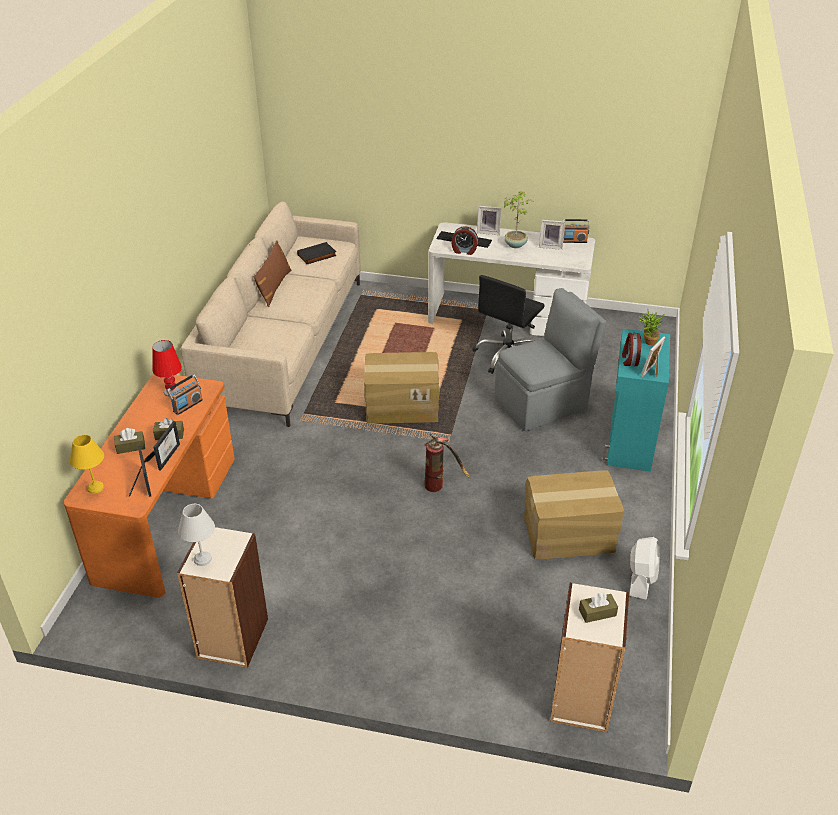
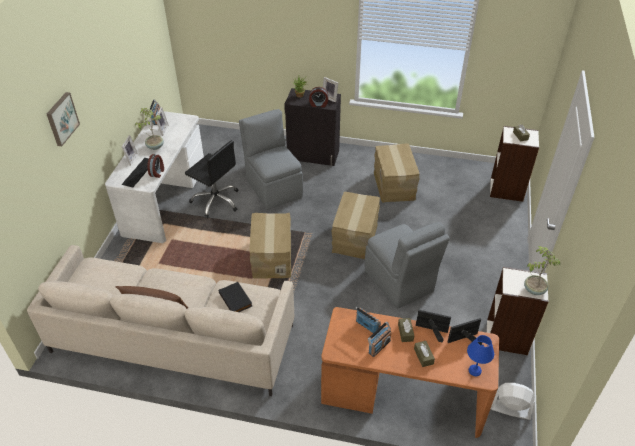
camera: 90 degrees left, 5 degrees up
(95, 488) = (475, 371): yellow table lamp -> blue table lamp
(156, 413) = (379, 346): none -> radio
(172, 391) = (349, 340): red table lamp -> none
(203, 560) = (533, 289): white table lamp -> potted plant
(317, 256) = (106, 280): black book -> black book (236, 299)
(350, 527) = (399, 282): none -> grey chair
(415, 112) = (61, 118): none -> picture
(441, 485) = (355, 238): fire extinguisher -> cardboard box
(629, 442) = (313, 155): turquoise cabinet -> black cabinet
(641, 579) = (423, 162): white fan -> white fan (510, 409)

